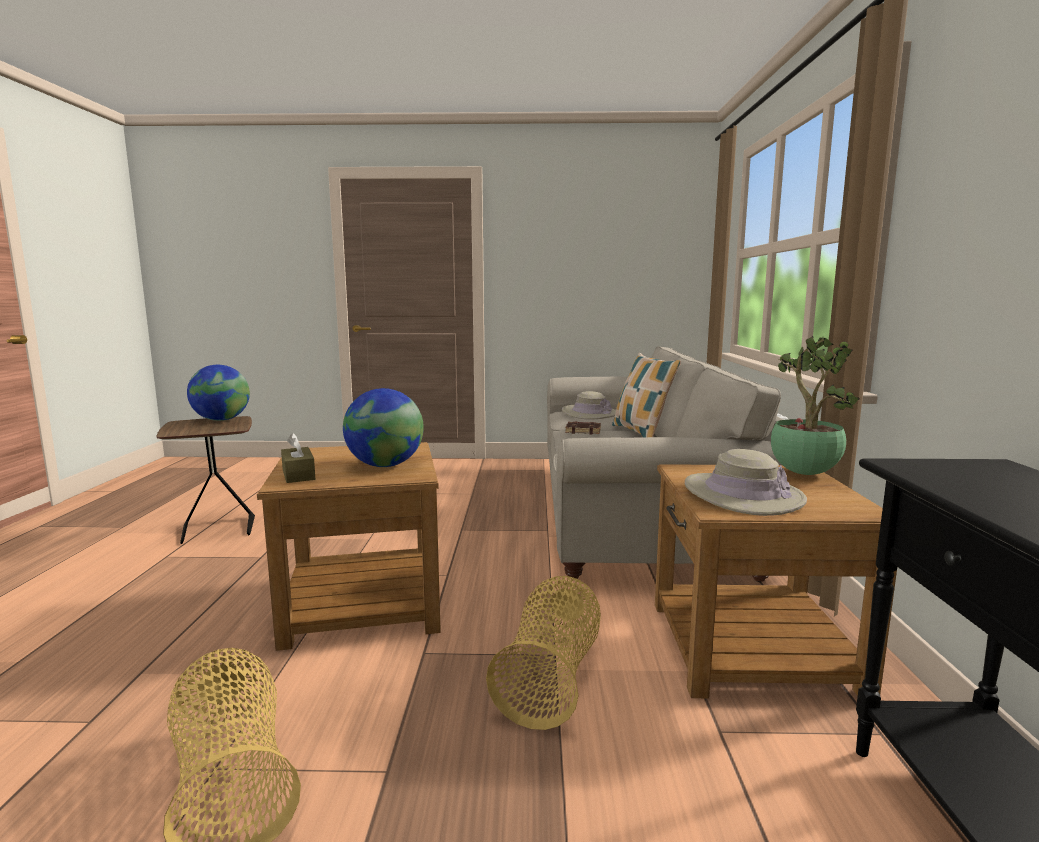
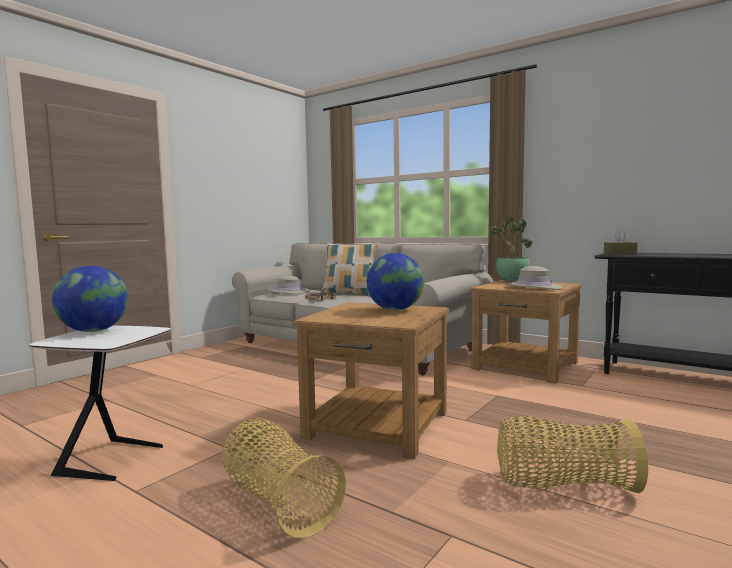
camera: 55 degrees left, 5 degrees down
(218, 530) = (114, 460): brown side table -> white side table
(298, 474) = (384, 321): brown tissue box -> brown tissue box (620, 254)
(551, 678) = (519, 400): basket -> basket (278, 502)

